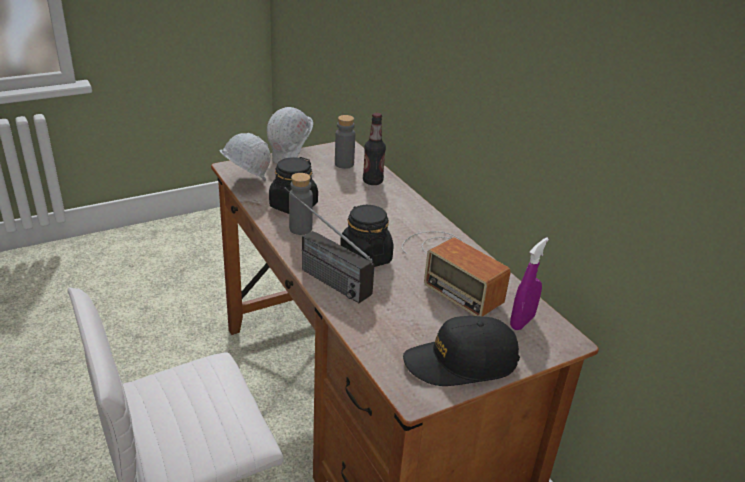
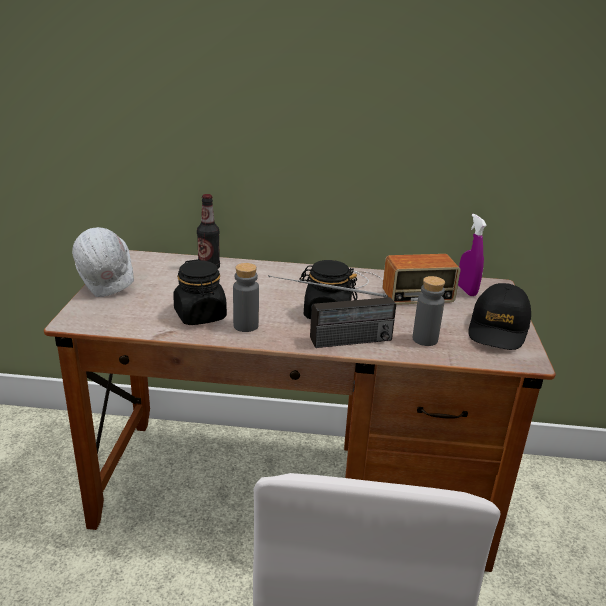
camera: 55 degrees left, 5 degrees down
(245, 184) = (122, 325): white hard hat -> none
(344, 164) = (159, 268): grey bottle -> grey bottle (425, 339)

